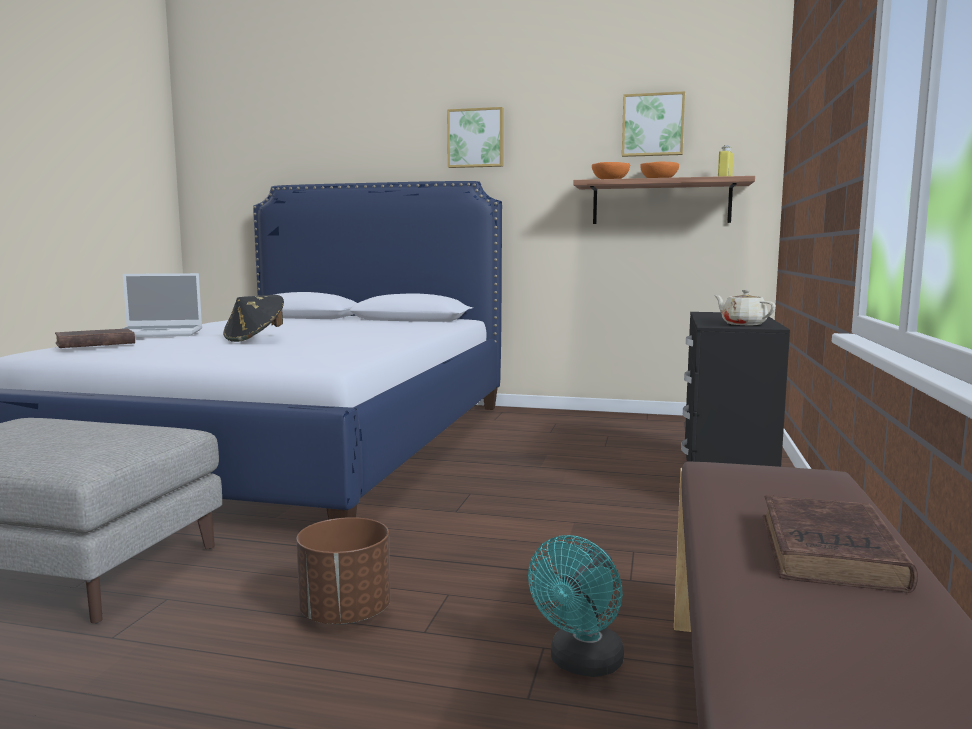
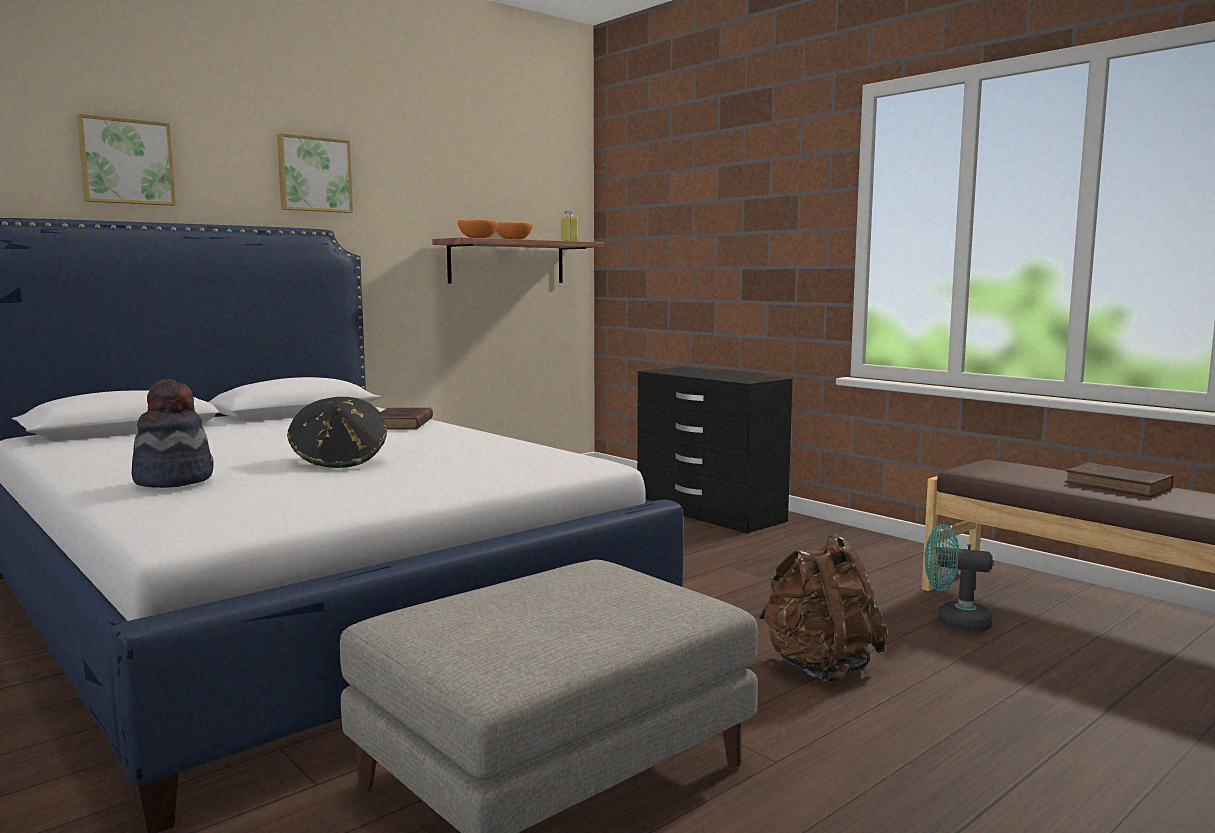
camera: 55 degrees left, 0 degrees up
(93, 343) = (218, 506): brown book -> brown book (402, 424)
(160, 333) = (174, 480): laptop -> hat
(345, 614) = (819, 667): brown planter -> brown backpack
(582, 664) = (954, 622): turquoise fan -> turquoise fan turned 135 degrees clockwise
(653, 125) = (496, 182): picture -> picture (126, 162)
(742, 324) = (750, 377): beige teapot -> none

